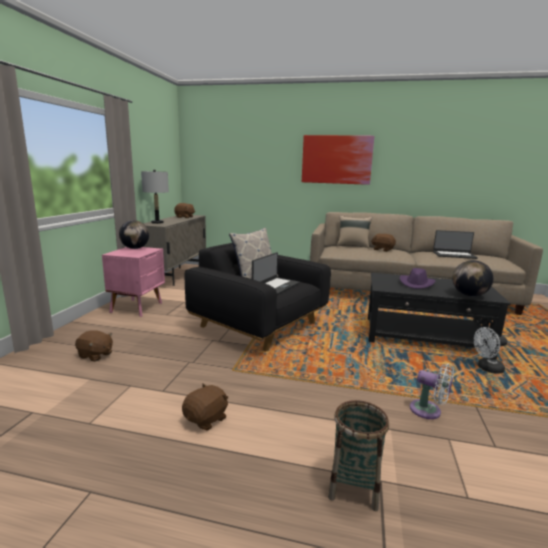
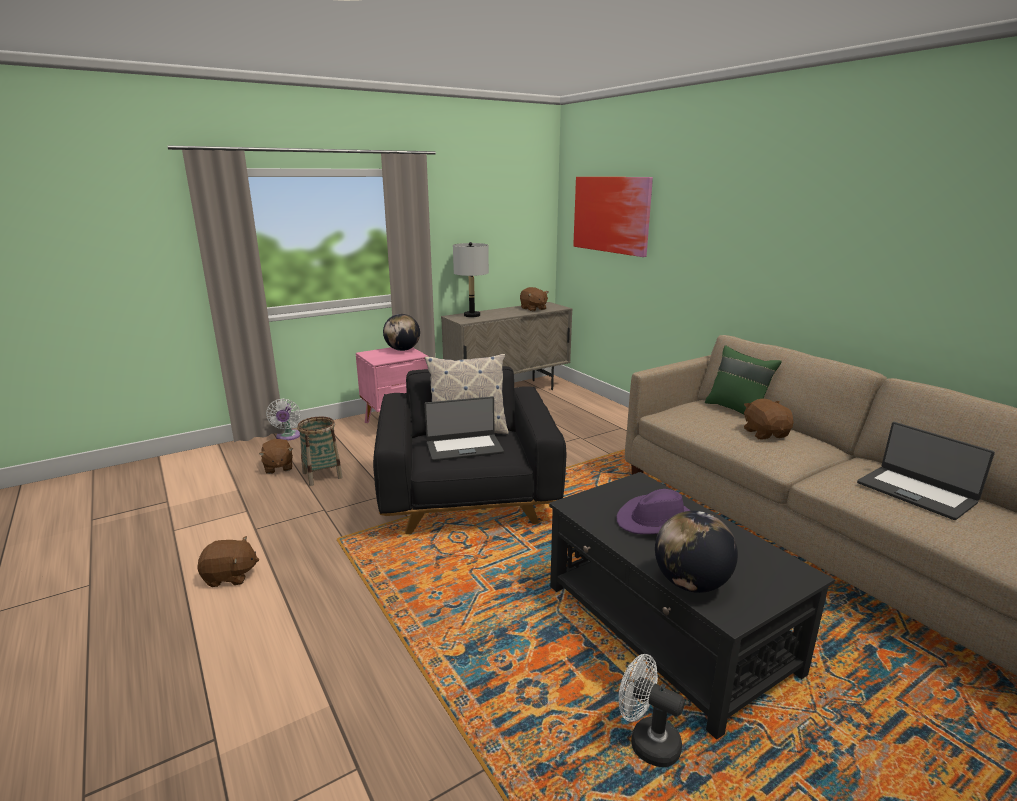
camera: 45 degrees right, 5 degrees up
(336, 159) = (764, 232): picture -> picture (611, 214)
(352, 246) = (737, 410): beige pillow -> green pillow
(354, 486) = (191, 722): basket -> basket (322, 475)
(428, 411) = (413, 722): white fan -> white fan (288, 437)

